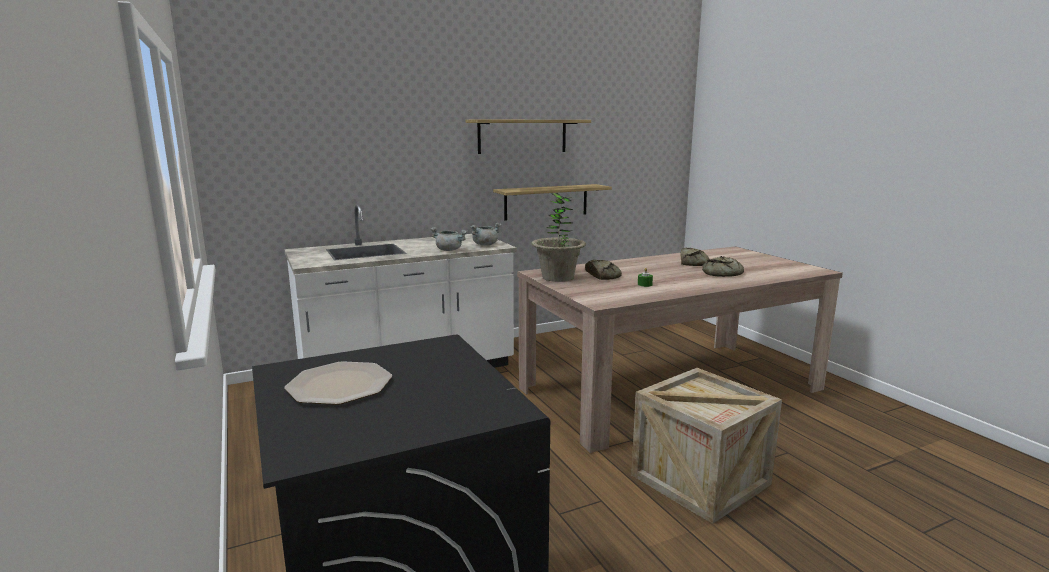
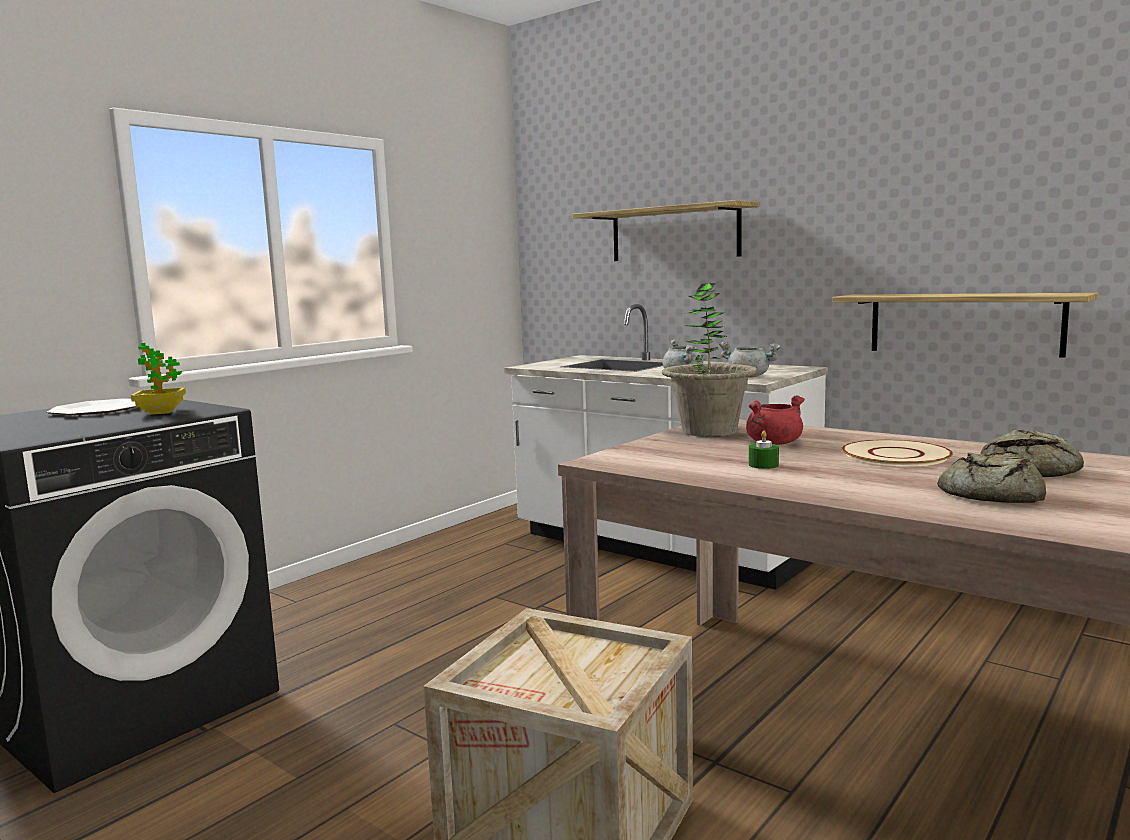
camera: 65 degrees right, 5 degrees down
(418, 360) = (161, 412): none -> potted plant
(522, 136) = (916, 198): shelf -> shelf (674, 234)
(602, 275) = (774, 443): bread -> red cooking pot
(650, 268) = (896, 455): none -> beige plate

